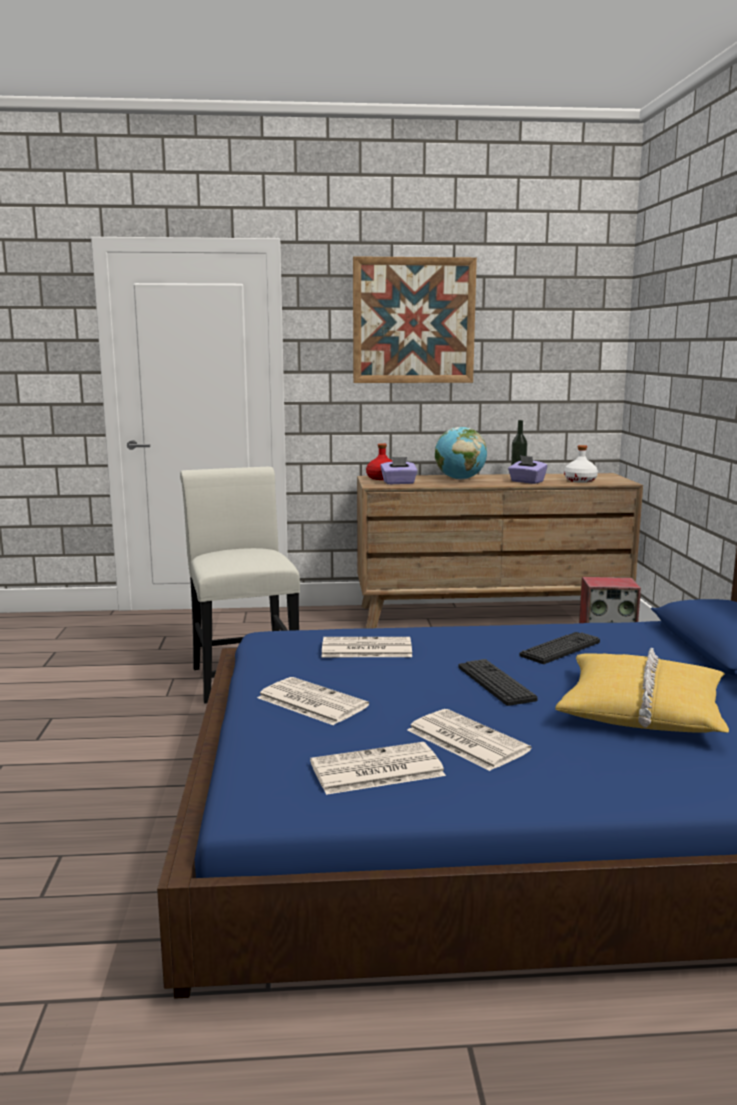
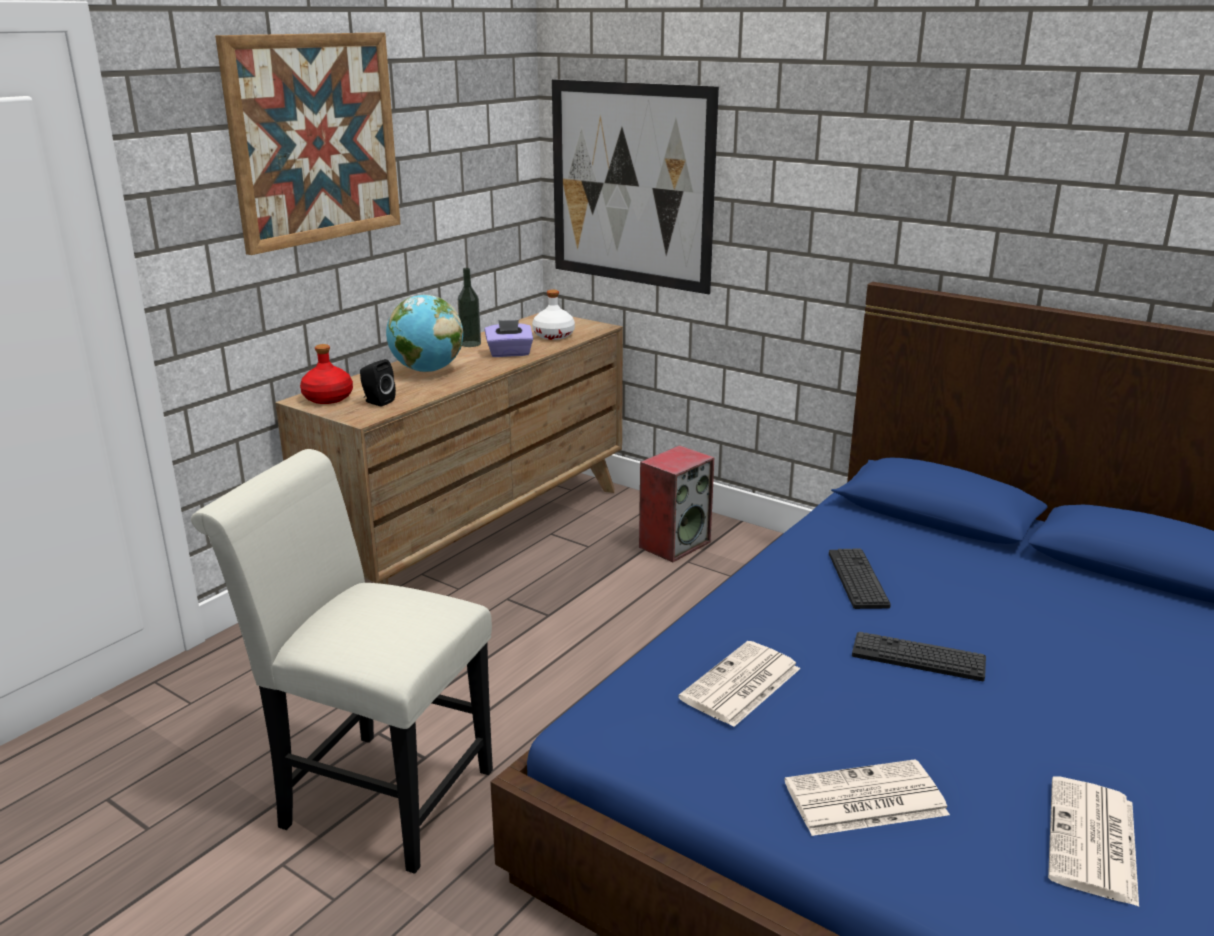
camera: 50 degrees left, 10 degrees up
(398, 483) = (377, 402): purple tissue box -> black speaker
(465, 740) = (1050, 748): newspaper -> none
(642, 709) = (1042, 620): yellow pillow -> none
(658, 370) = (630, 185): none -> picture

